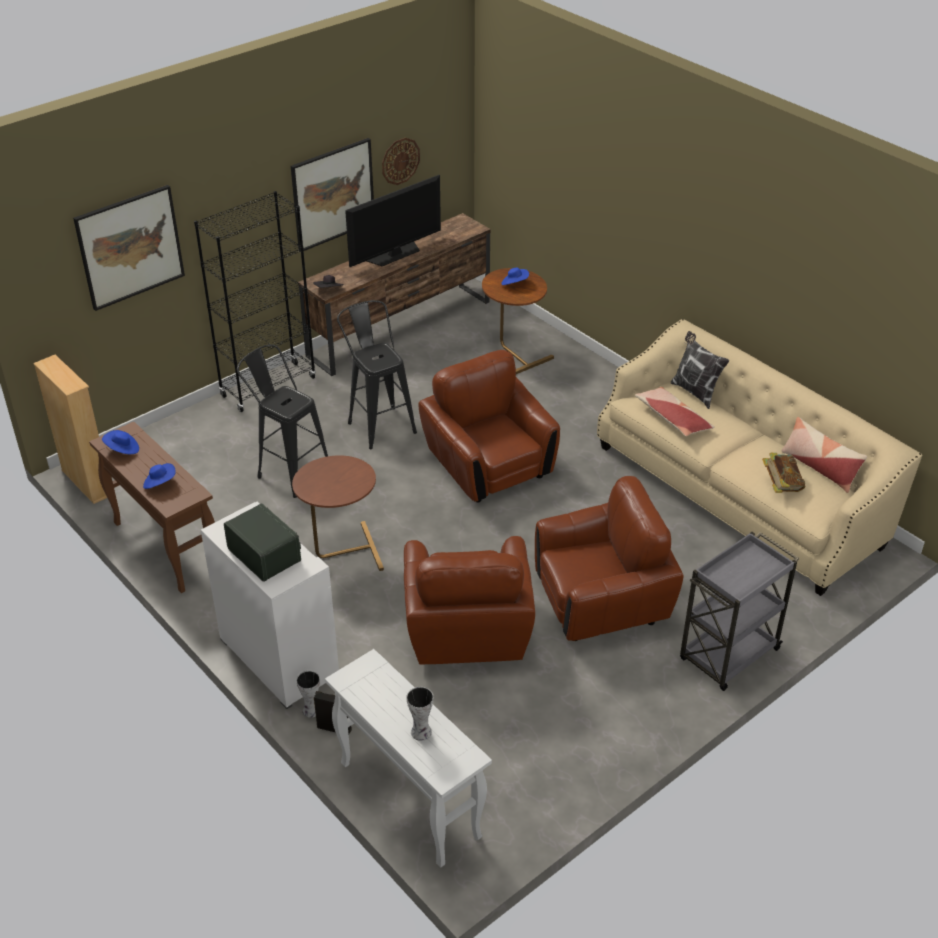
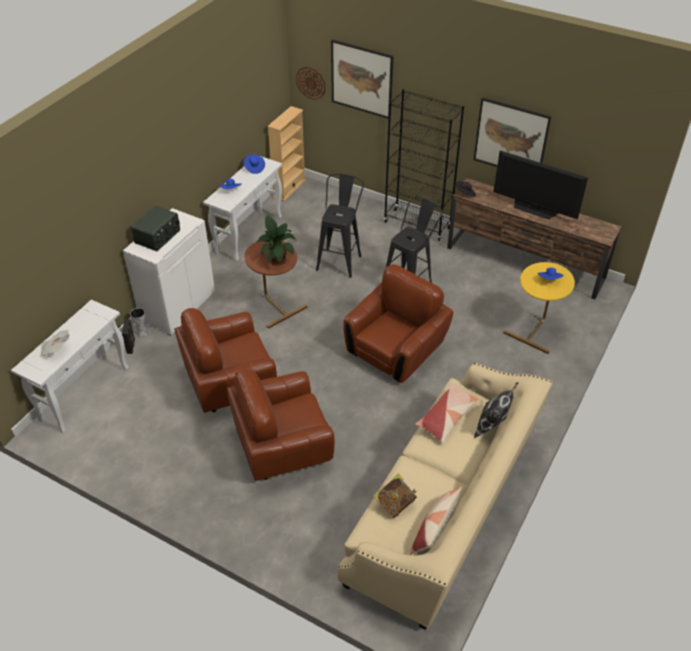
camera: 70 degrees right, 5 degrees up
(164, 548) = (249, 234): brown console table -> white console table
(344, 474) = (277, 258): none -> potted plant
(400, 161) = (576, 151): wall clock -> wall clock (311, 83)
(421, 733) = (56, 349): vase -> newspaper
(513, 355) = (536, 330): brown side table -> yellow side table
(602, 601) = (282, 446): brown armchair -> brown armchair turned 105 degrees clockwise
(728, 656) = (253, 533): grey cart -> none

